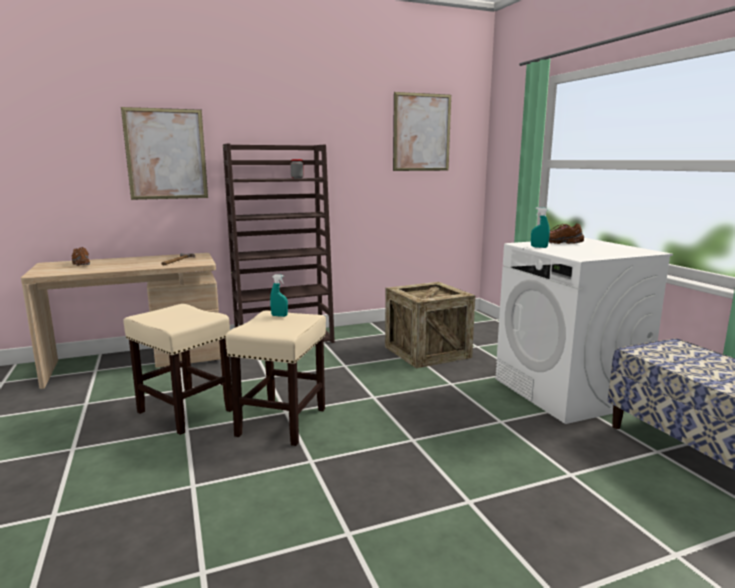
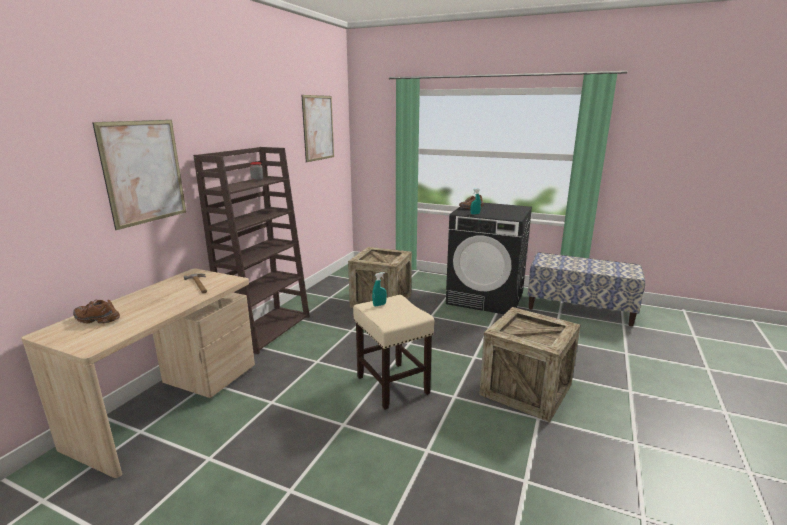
camera: 45 degrees left, 5 degrees up
(184, 411) = (312, 415): beige stool -> none
(399, 500) = (526, 390): none -> crate
(568, 392) = (486, 298): white washing machine -> black washing machine

